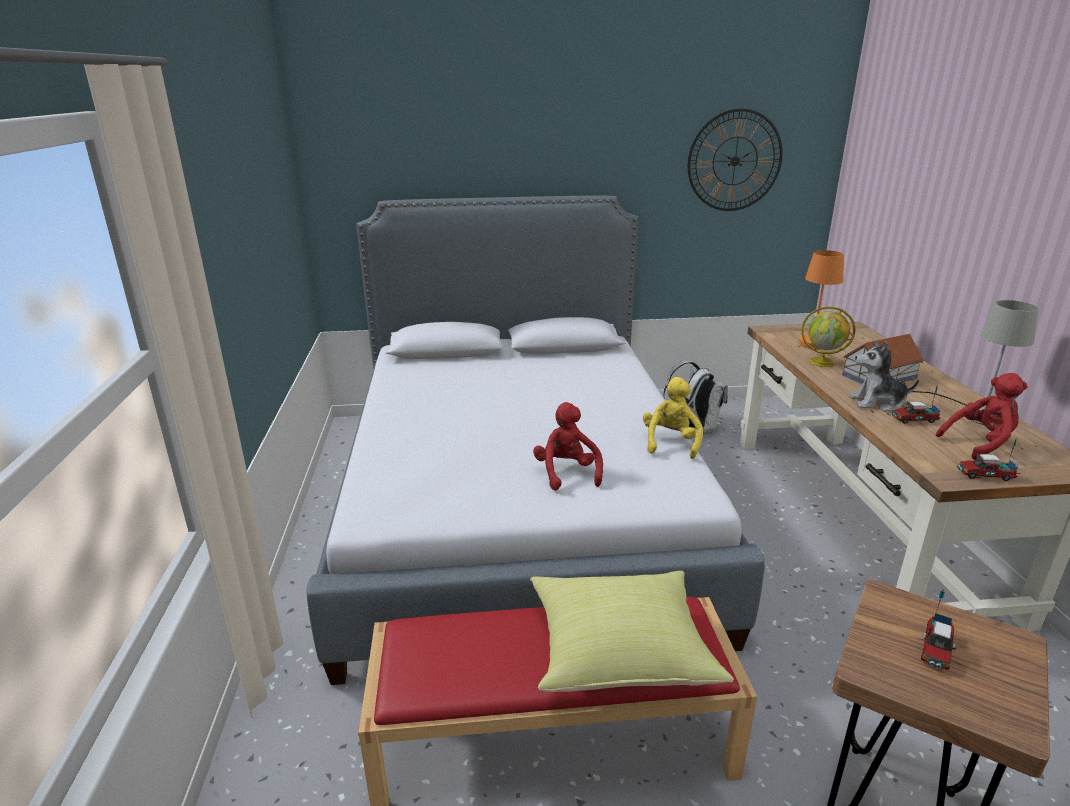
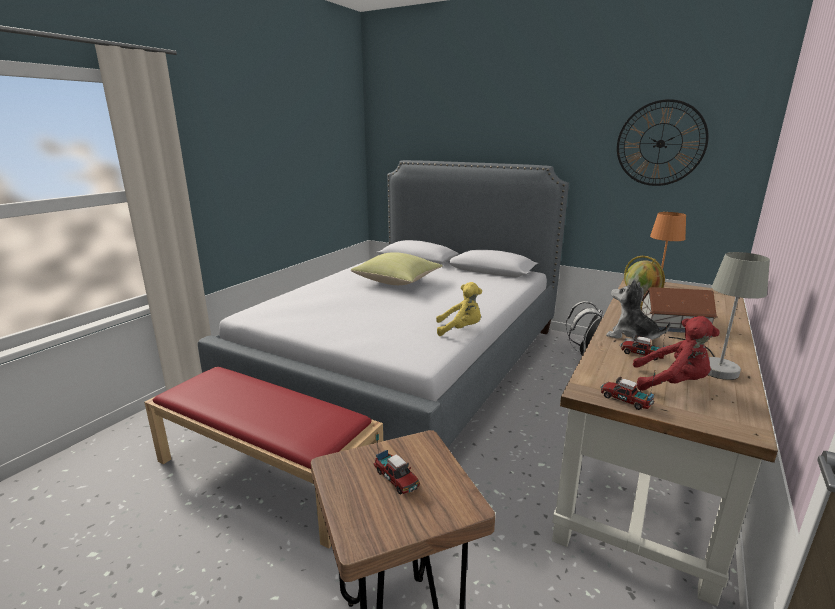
camera: 35 degrees right, 5 degrees down
(567, 473) = (370, 325): red plush toy -> none
(620, 652) = (281, 420): yellow pillow -> yellow pillow (398, 282)
(671, 443) = (460, 329): yellow plush toy -> yellow plush toy turned 45 degrees clockwise
(936, 649) = (396, 479): toy truck -> toy truck turned 105 degrees counterclockwise

